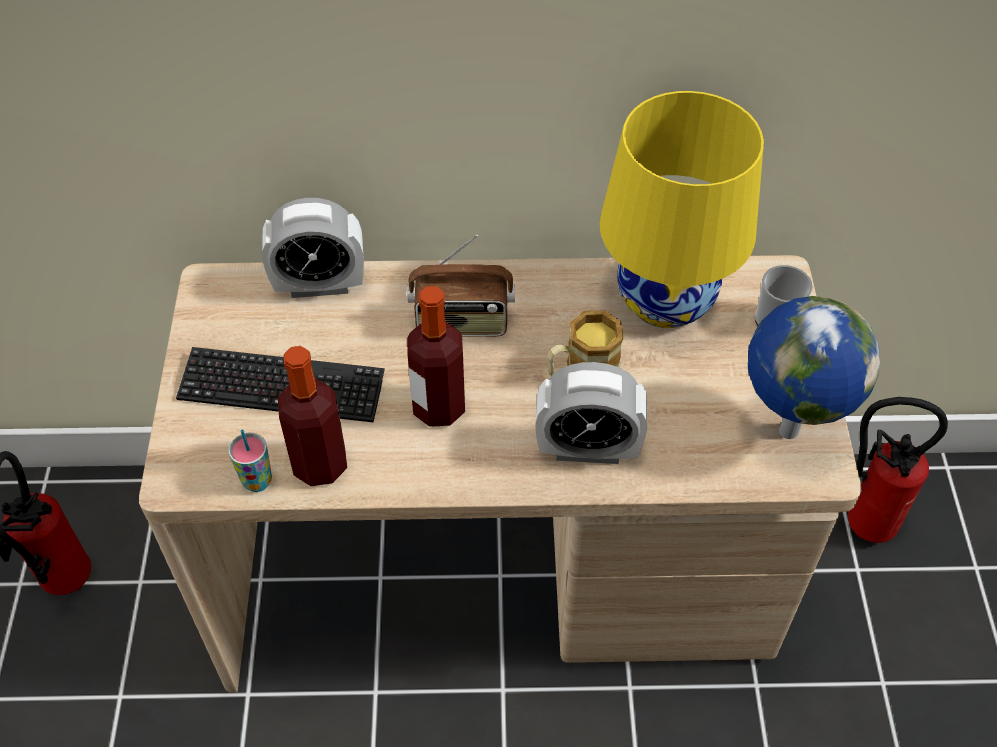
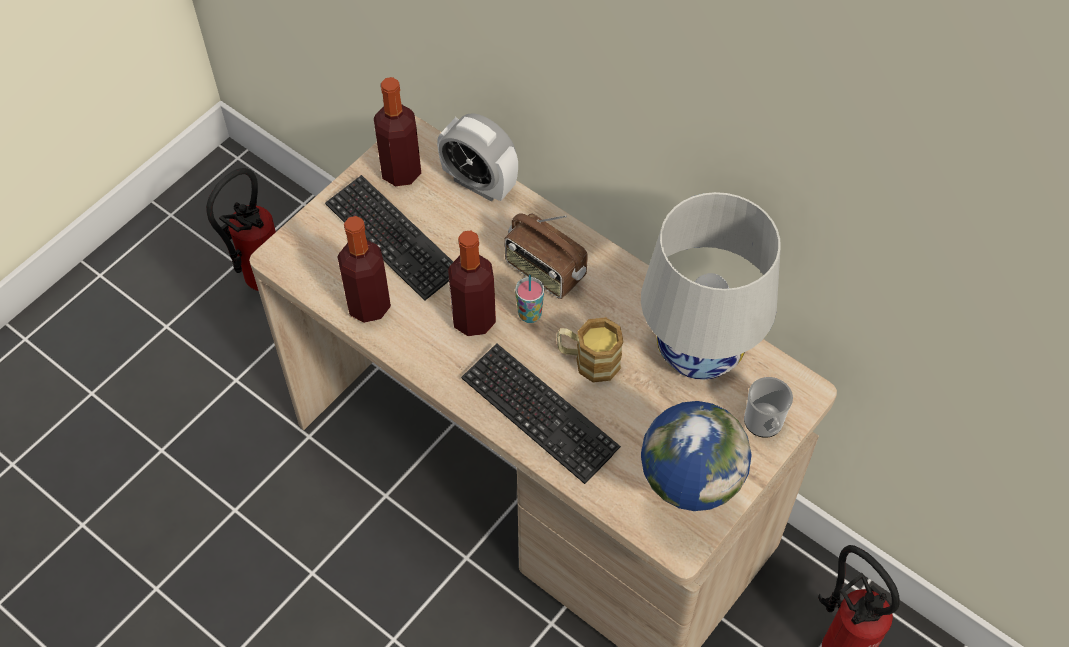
camera: 40 degrees right, 5 degrees up
(229, 322) = (401, 172): none -> bottle
(257, 481) = (324, 290): cup -> cup (529, 314)
(587, 449) = (539, 414): alarm clock -> keyboard
(666, 299) = (699, 350): yellow table lamp -> white table lamp

